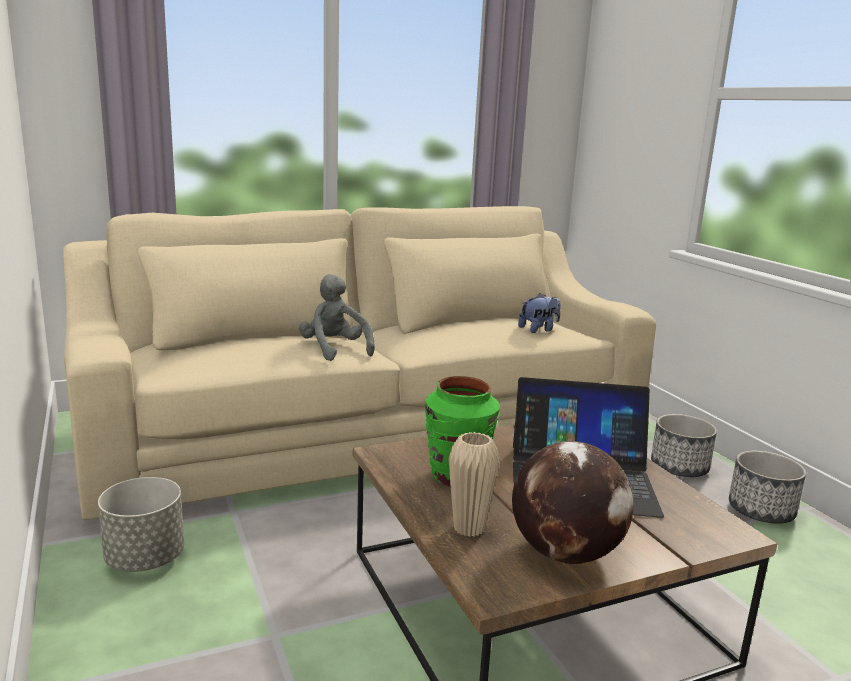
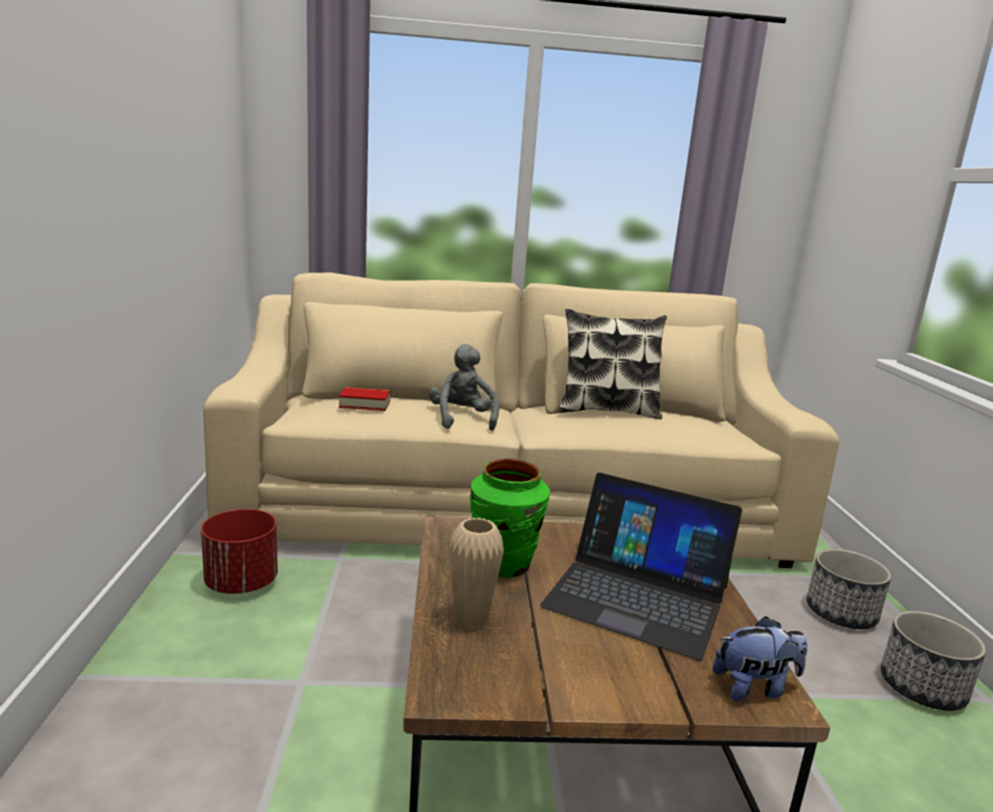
camera: 20 degrees right, 0 degrees up
(145, 559) = (242, 584): grey planter -> red planter
(234, 348) = (365, 404): none -> book
(459, 323) = (607, 410): none -> pillow
(539, 329) = (693, 429): plush toy -> plush toy (754, 687)
(565, 553) = (553, 671): globe -> none

